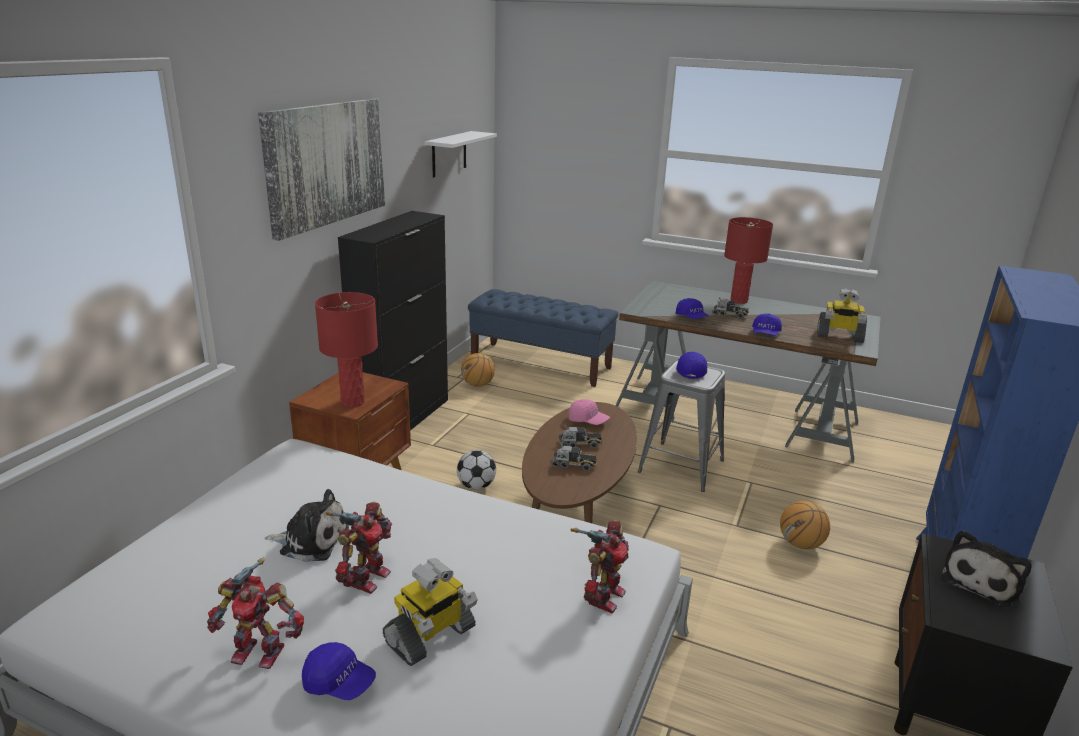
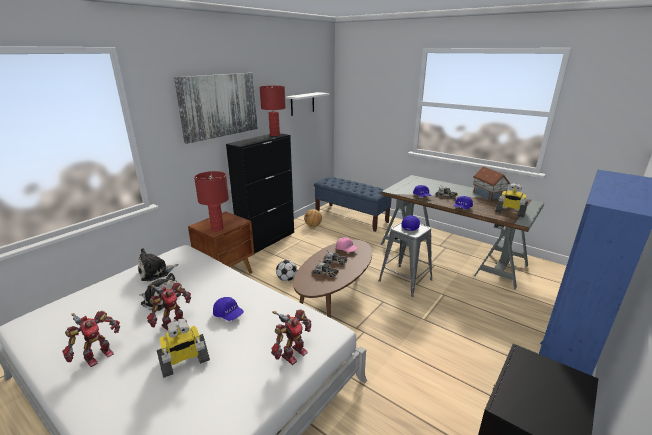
camera: 15 degrees right, 0 degrees up
(260, 651) = (97, 355): toy robot -> toy robot turned 75 degrees counterclockwise
(339, 683) = (123, 381): blue cap -> blue cap (228, 314)
(739, 301) = (456, 188): red table lamp -> red table lamp (274, 135)
(793, 312) = (487, 196): none -> toy house
(801, 544) = (460, 336): basketball -> none
(982, 581) = (542, 384): plush toy -> plush toy (156, 272)

